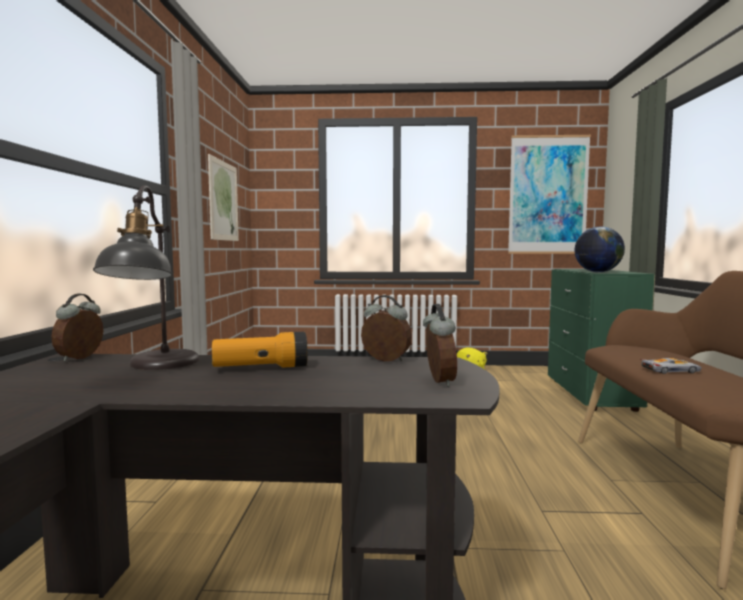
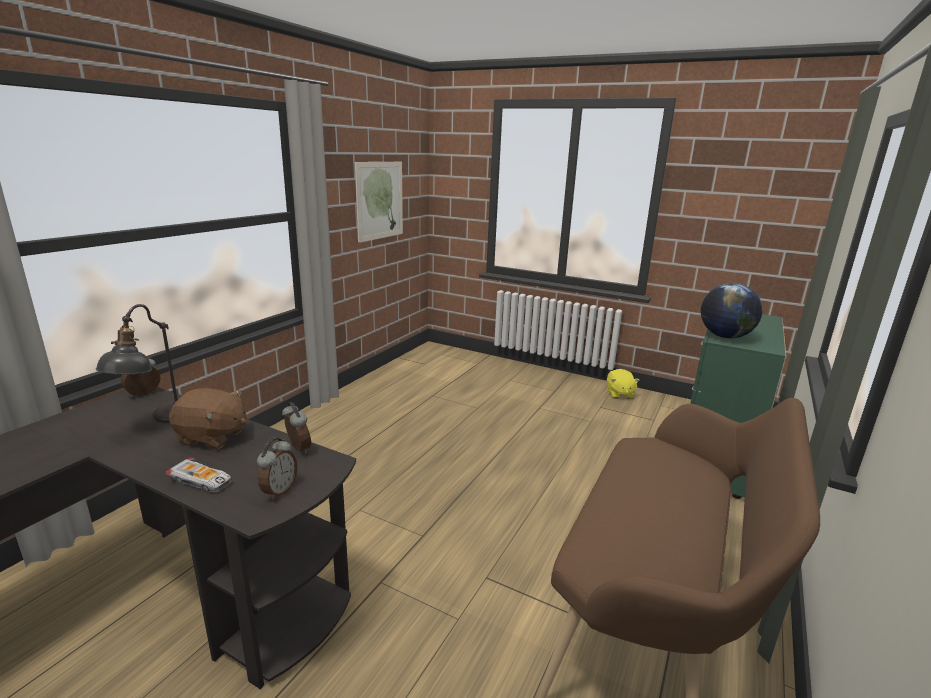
camera: 25 degrees right, 15 degrees up
(261, 368) = (212, 437): flashlight -> brown plush toy
(548, 195) = (756, 205): picture -> none
(671, 370) = (625, 501): toy car -> toy car (202, 481)

